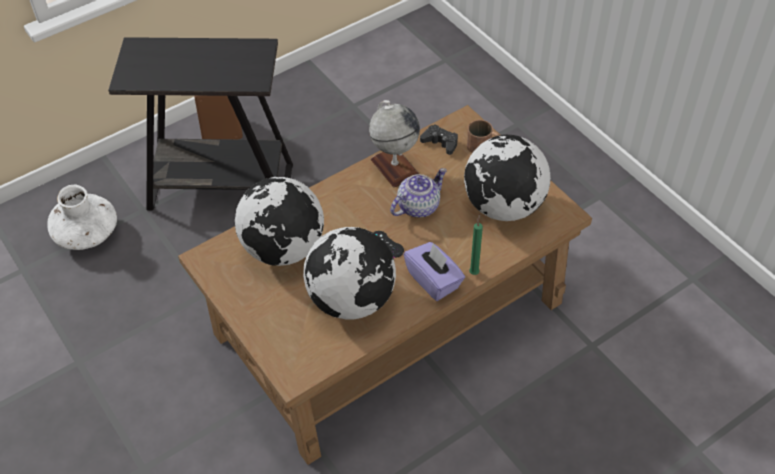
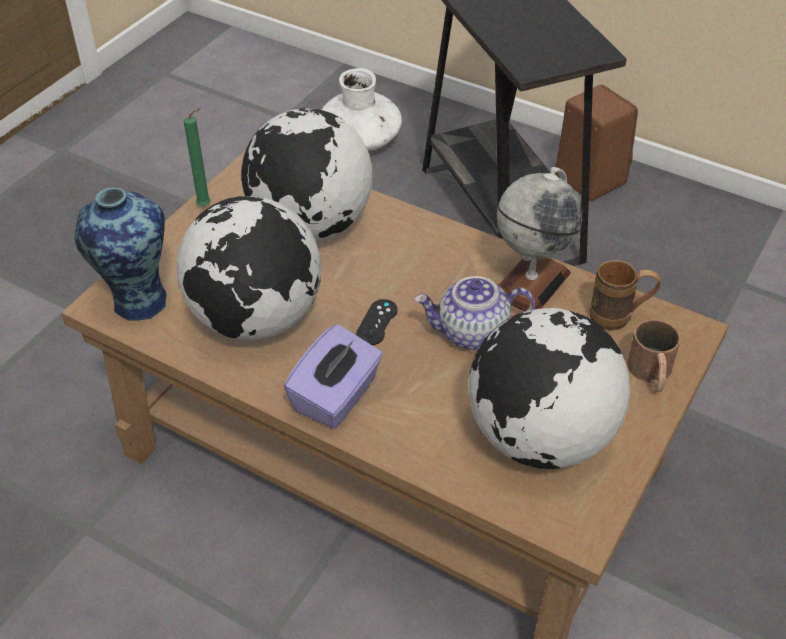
camera: 65 degrees right, 5 degrees down
(300, 357) = (137, 301): none -> vase
(418, 206) = (472, 333): teapot -> teapot turned 150 degrees clockwise
(440, 142) = (619, 318): black game controller -> brown mug
(474, 272) = (379, 441): green candle -> green candle (206, 205)

